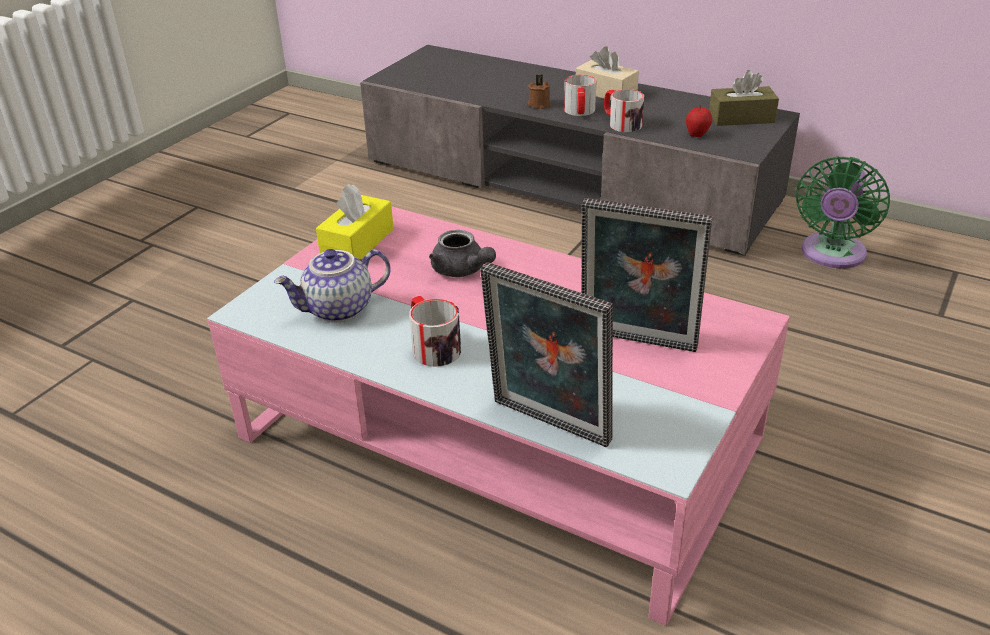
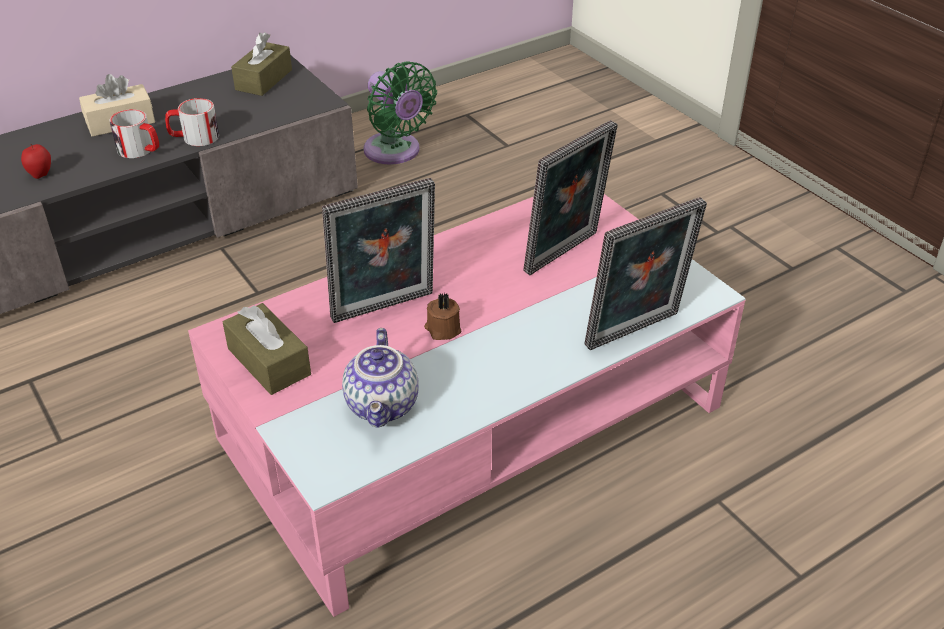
camera: 65 degrees left, 5 degrees up
(357, 243) = (269, 362): yellow tissue box -> brown tissue box
(432, 346) = (488, 362): mug -> none
(462, 271) = (384, 309): grey teapot -> picture frame
(539, 104) = (90, 166): brown candle -> brown candle (442, 329)
(697, 135) = (267, 111): apple -> apple (41, 175)

